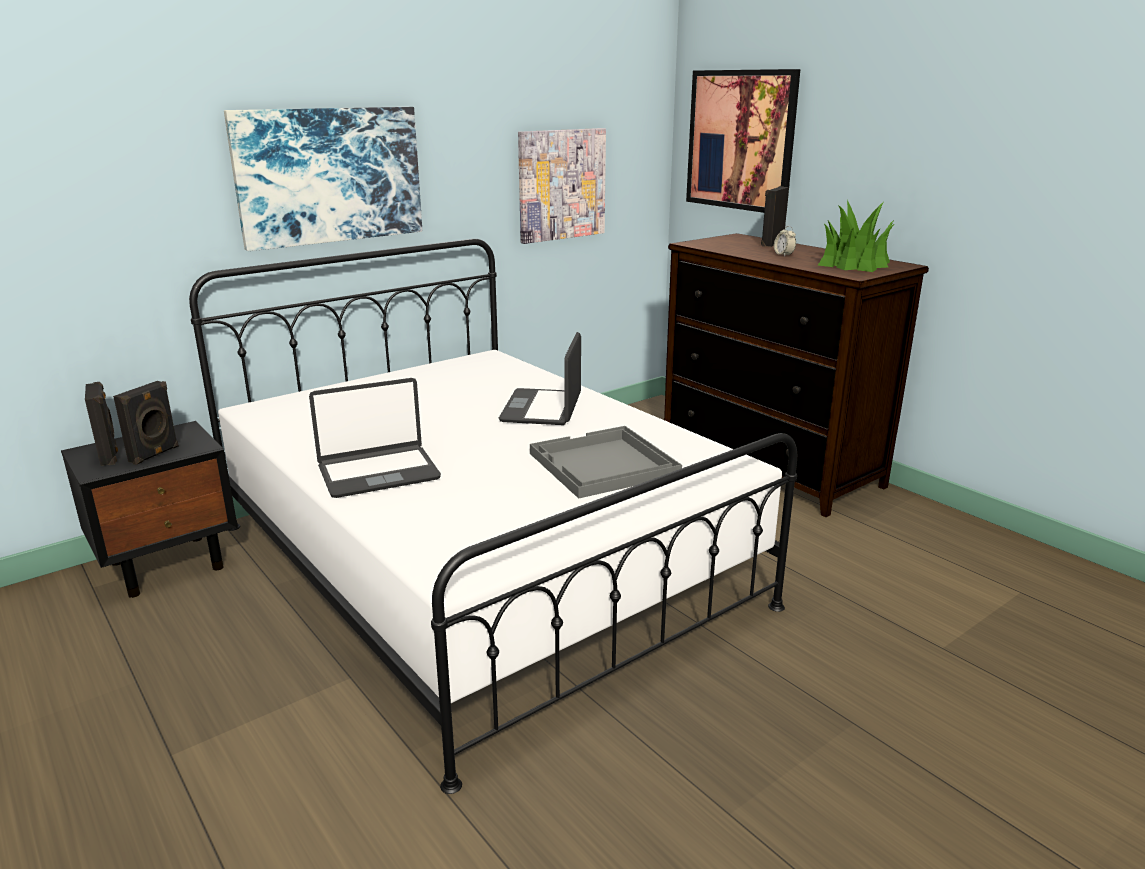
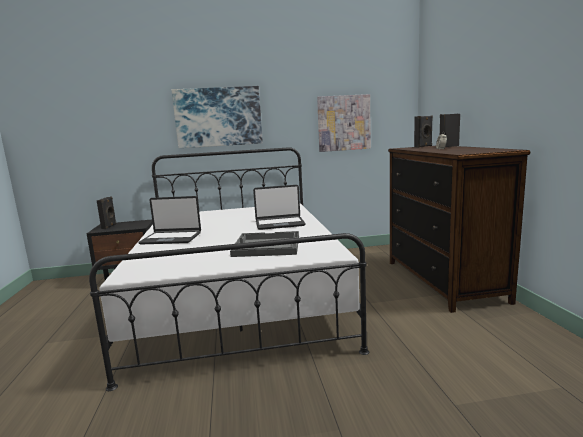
camera: 30 degrees right, 10 degrees down
(155, 454) = (122, 227): black speaker -> black speaker (423, 146)
(542, 408) = (279, 224): laptop -> laptop turned 135 degrees counterclockwise
(740, 140) = (443, 93): picture -> none
(854, 264) = (476, 150): potted plant -> none

